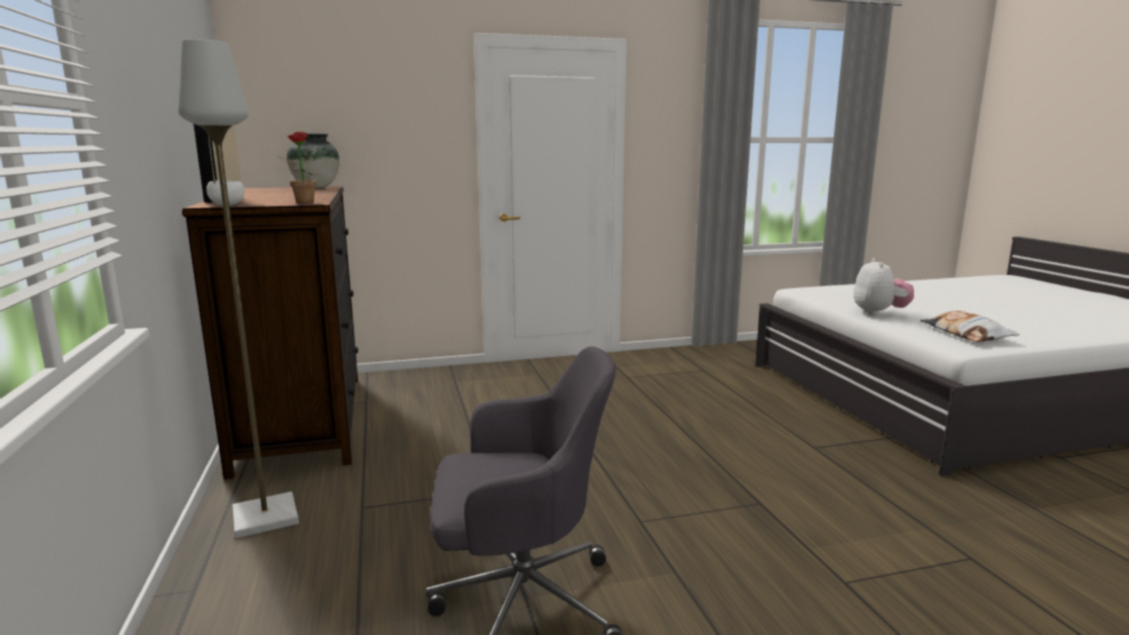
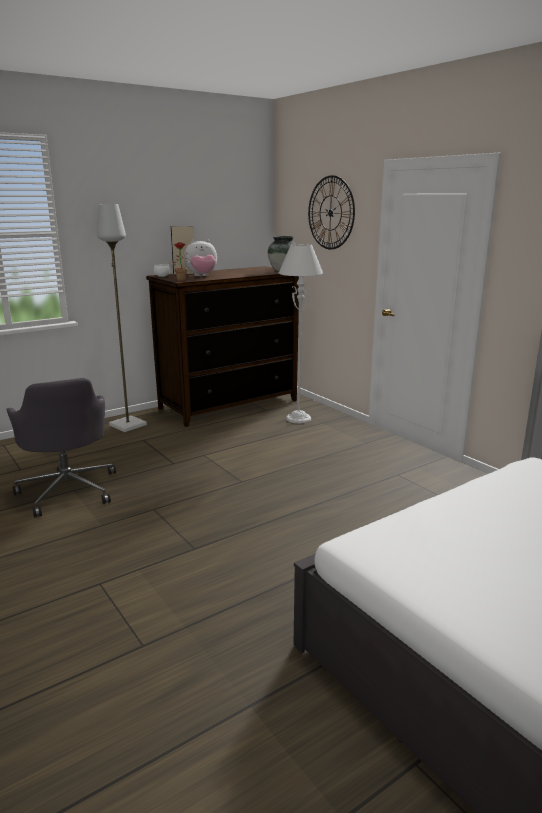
camera: 70 degrees right, 5 degrees up
(378, 99) = (330, 213): none -> wall clock
(425, 390) = (298, 418): none -> grey floor lamp
(879, 313) = (468, 505): plush toy -> plush toy (202, 276)
(966, 334) = (420, 552): pillow -> none

